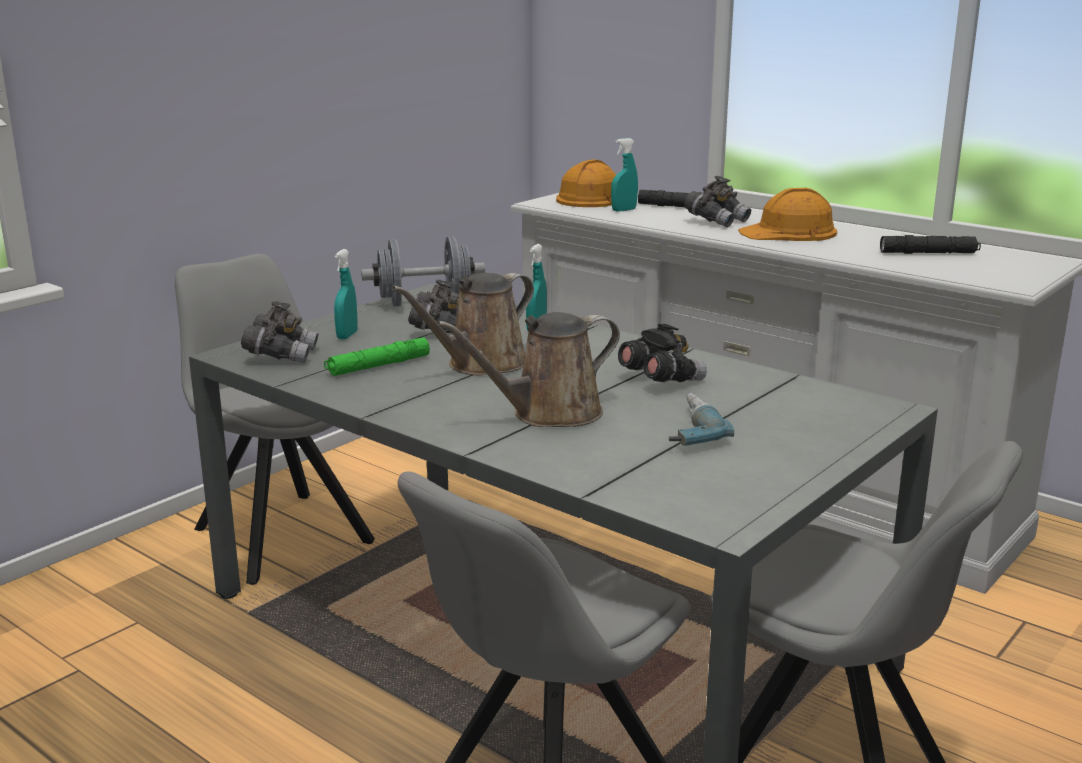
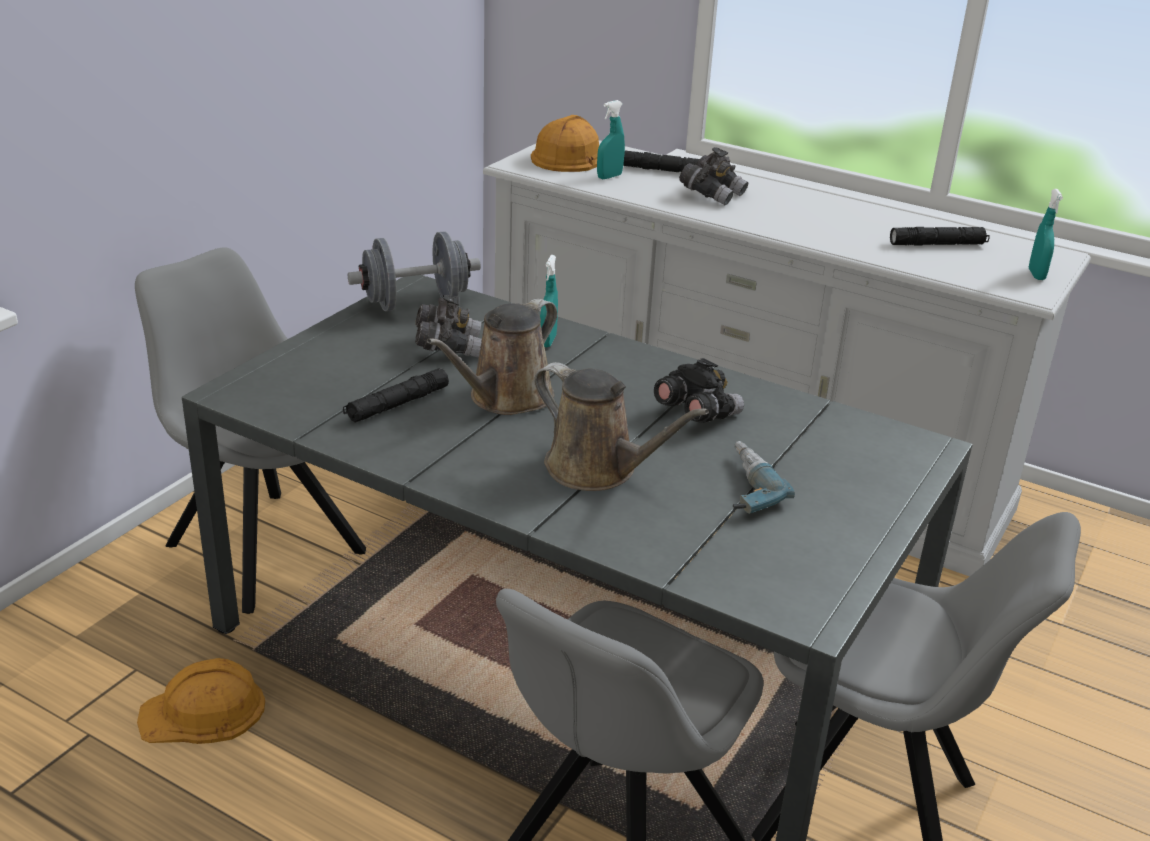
camera: 10 degrees left, 10 degrees up
(281, 355) = (285, 392): grey binoculars -> none
(347, 335) = (347, 358): turquoise spray bottle -> turquoise spray bottle (1036, 275)
(378, 366) = (397, 404): green flashlight -> black flashlight
(548, 414) = (598, 469): brown watering can -> brown watering can turned 105 degrees counterclockwise
(789, 232) = (791, 213): orange hard hat -> orange hard hat (203, 712)

